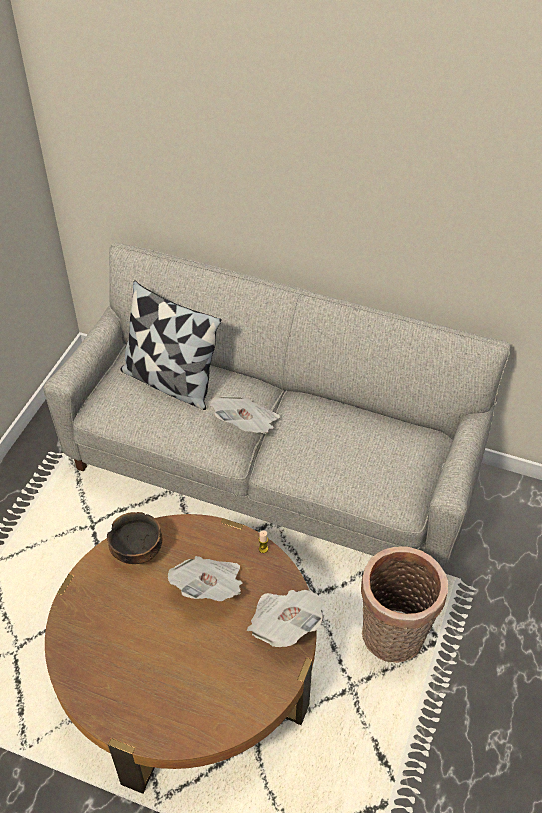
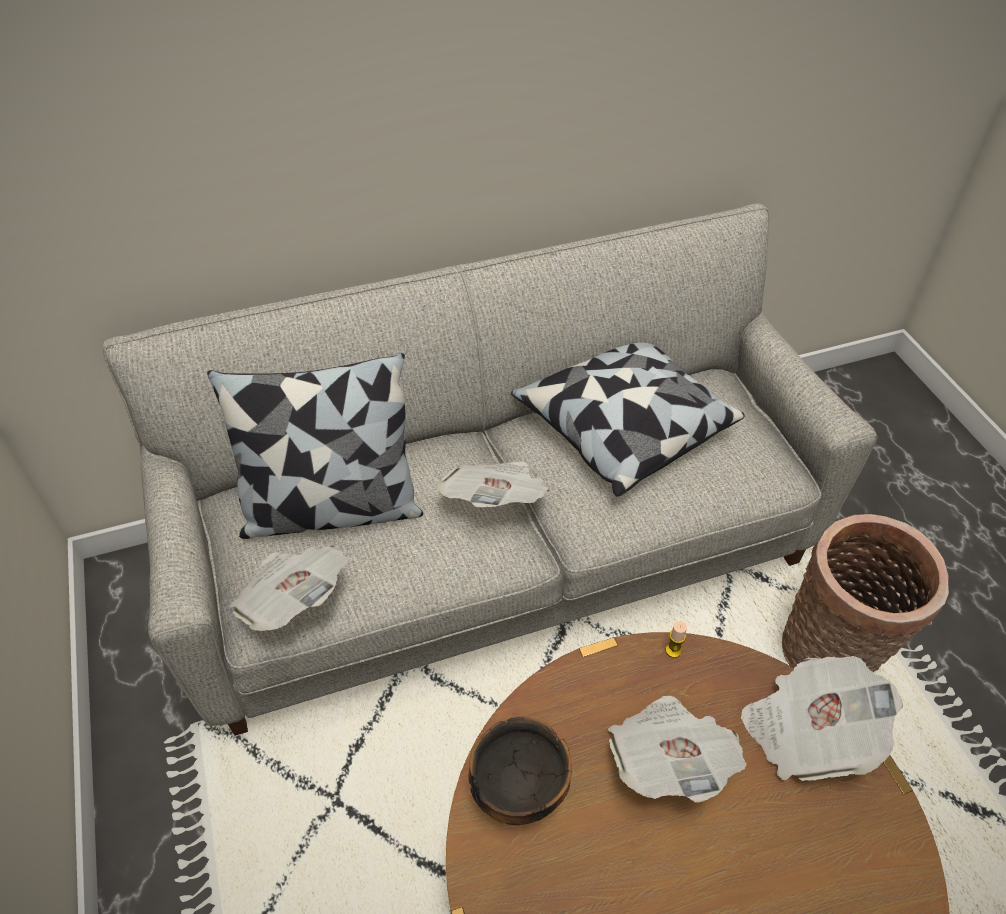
camera: 40 degrees left, 0 degrees up
(116, 411) = (293, 600): none -> newspaper
(347, 429) = (621, 427): none -> pillow

